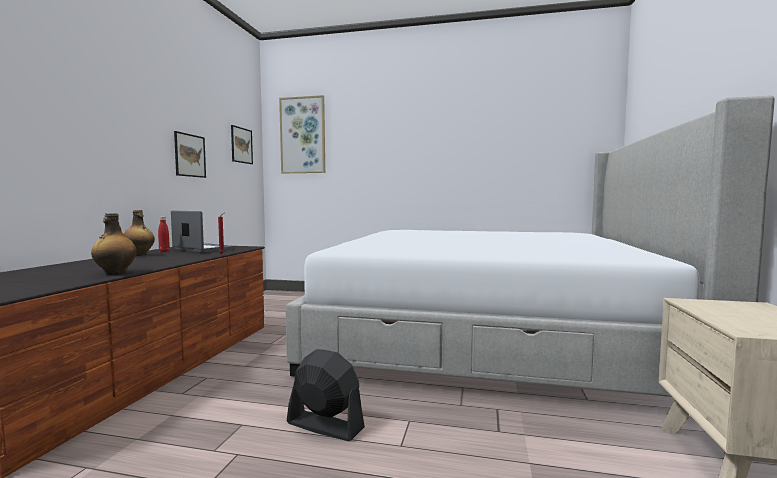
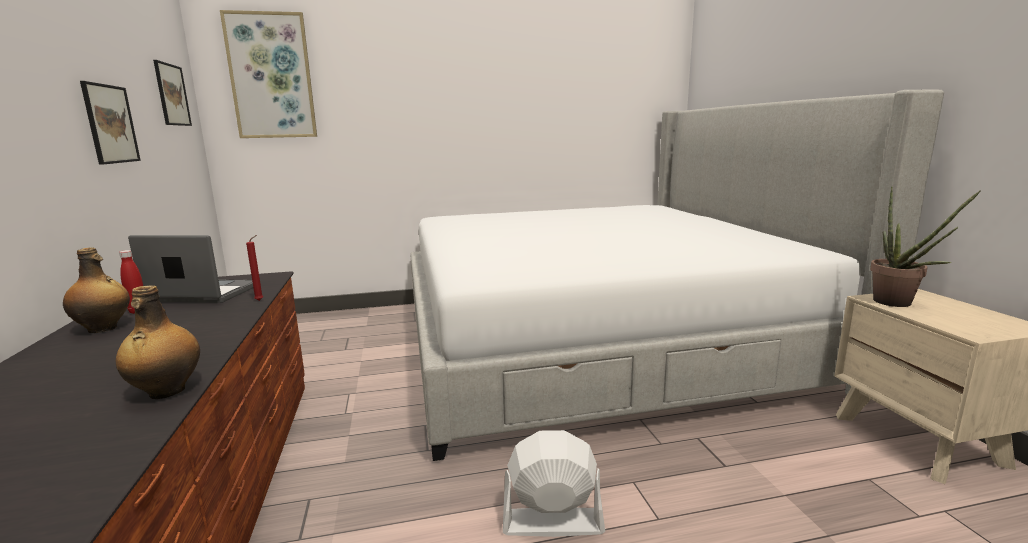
camera: 25 degrees left, 10 degrees up
(324, 425) = (552, 522): black fan -> white fan
(709, 307) = (899, 304): none -> potted plant

